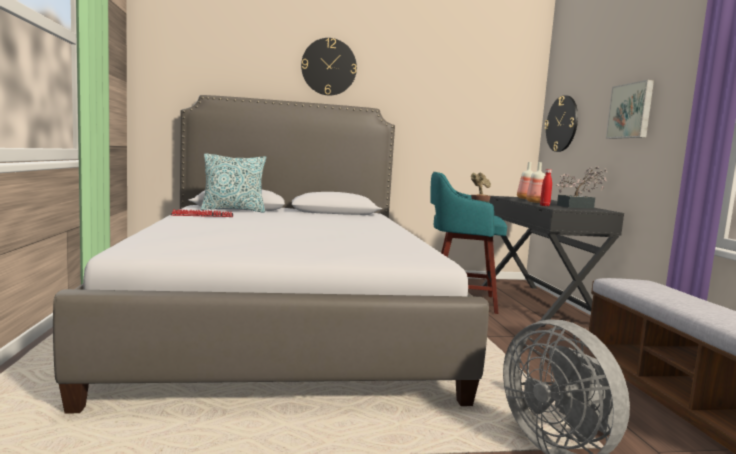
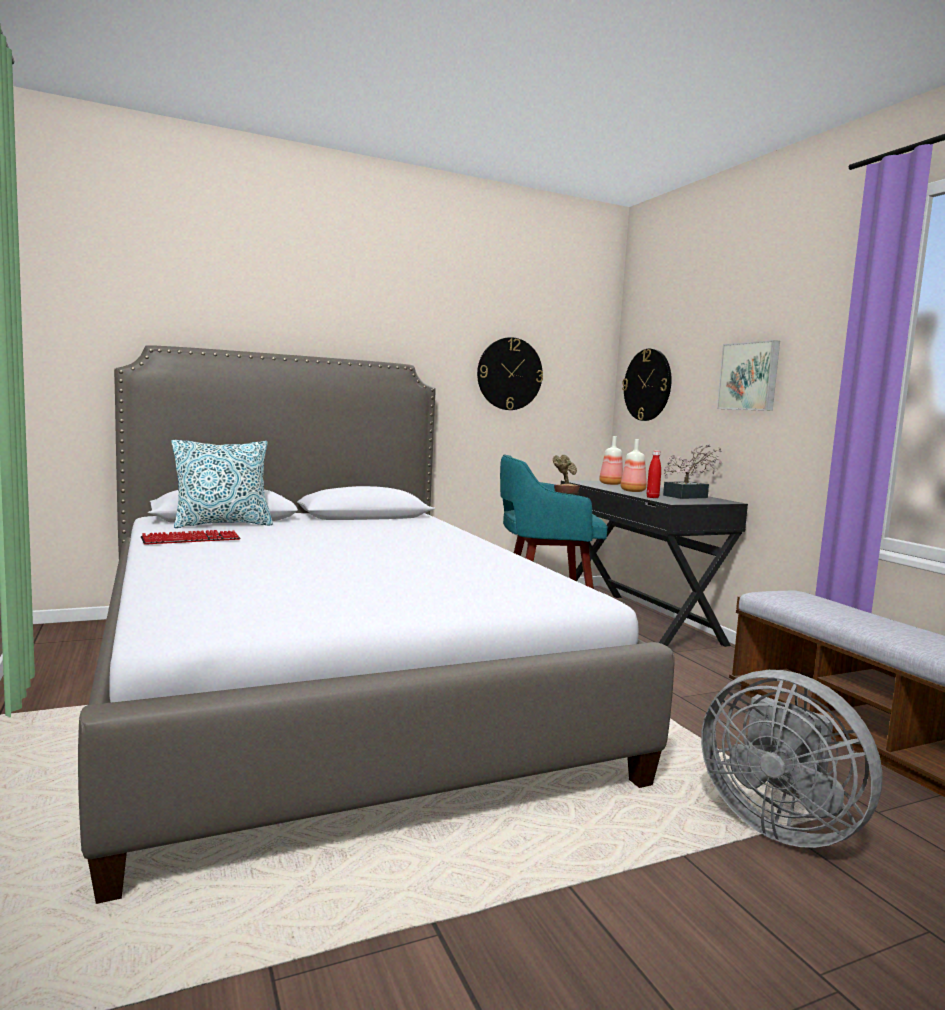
camera: 15 degrees left, 0 degrees up
(329, 67) = (339, 304): wall clock -> wall clock (509, 374)

